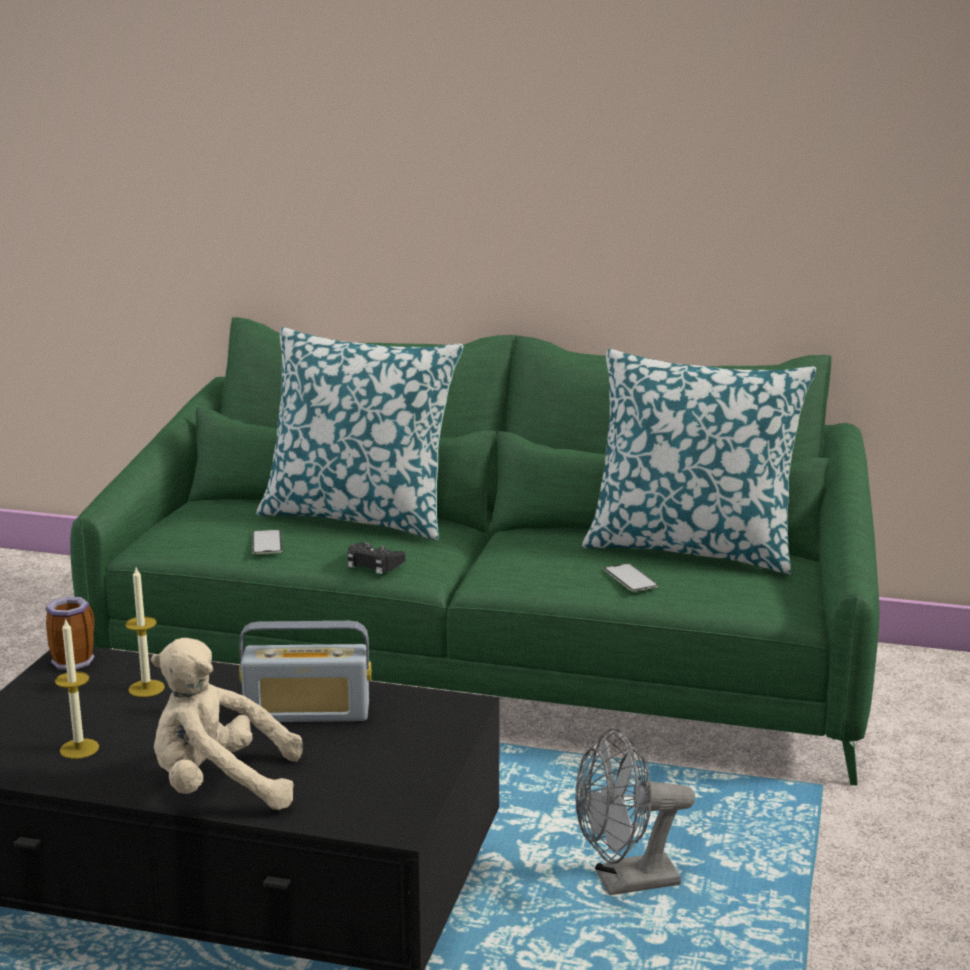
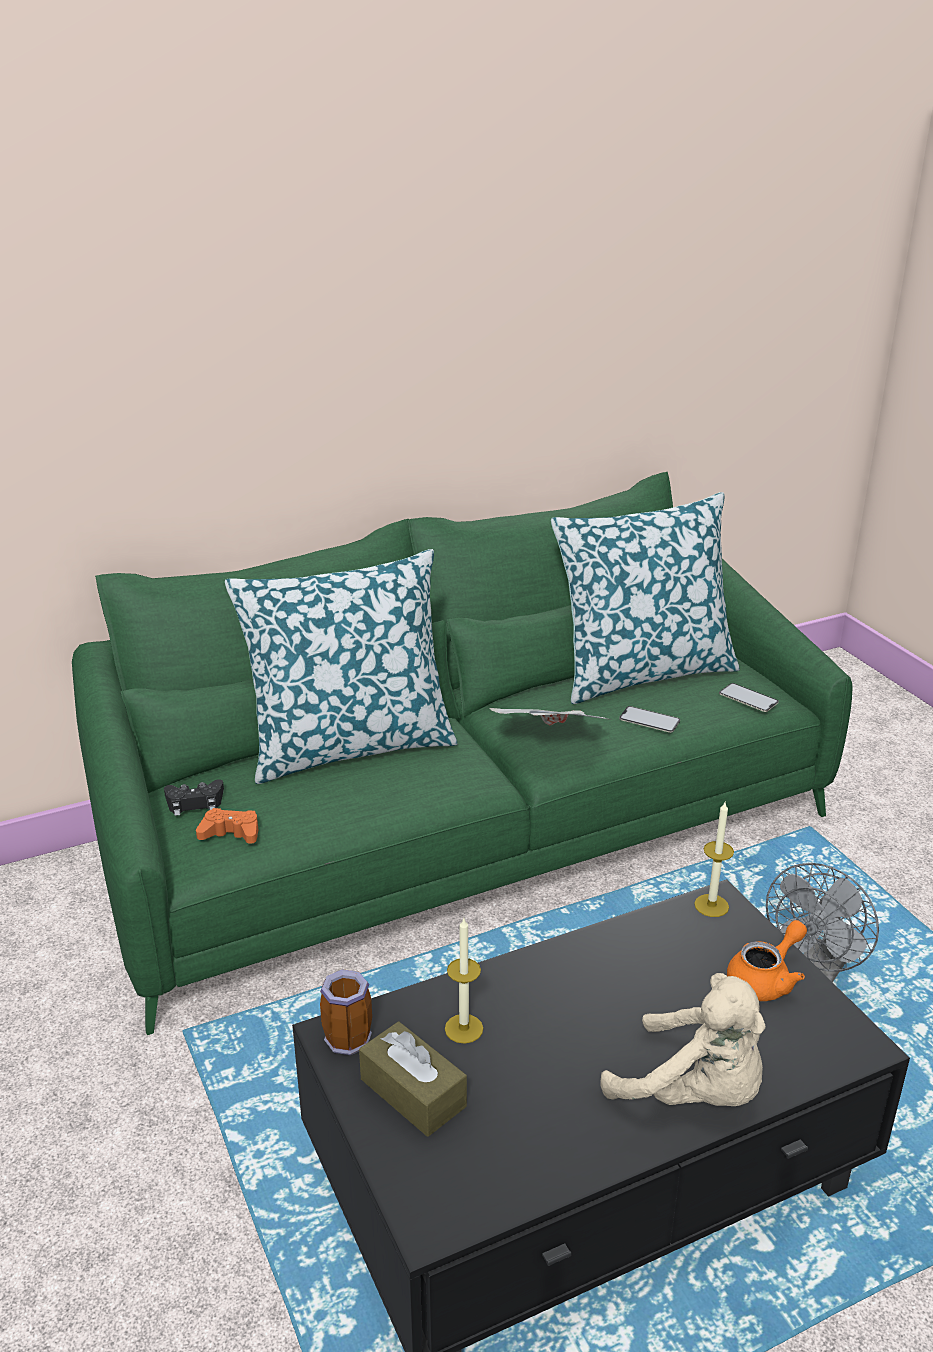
camera: 40 degrees left, 10 degrees up
(57, 702) = (413, 1092): none -> brown tissue box
(79, 749) = (521, 1131): candle -> candle (711, 905)
(193, 534) = (231, 833): none -> orange game controller
(220, 787) = (694, 1093): beige plush toy -> beige plush toy turned 105 degrees counterclockwise
(267, 542) = (317, 811): phone -> phone (748, 698)
(307, 713) = (630, 975): radio -> none
(373, 564) = (444, 793): black game controller -> black game controller (195, 802)
(402, 760) = (766, 979): none -> orange teapot
(516, 562) = (550, 741): none -> newspaper

